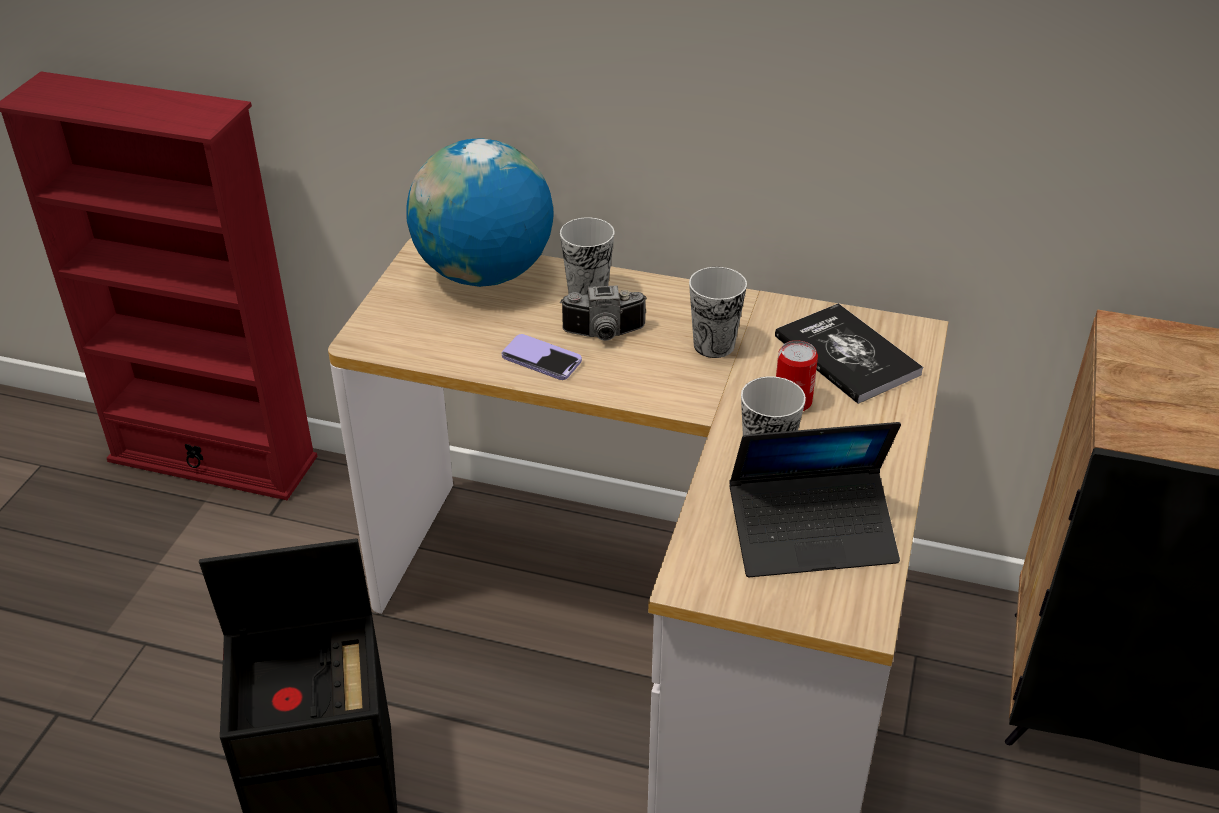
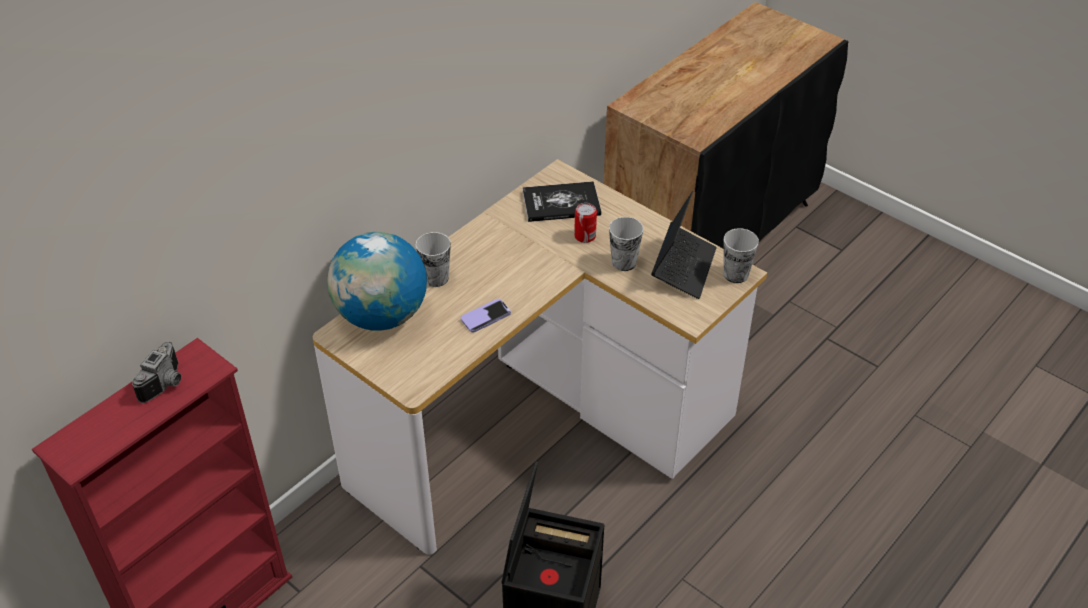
camera: 65 degrees left, 5 degrees up
(604, 335) = (481, 284): camera -> camera (166, 384)
(714, 345) = (520, 246): cup -> cup (735, 274)

